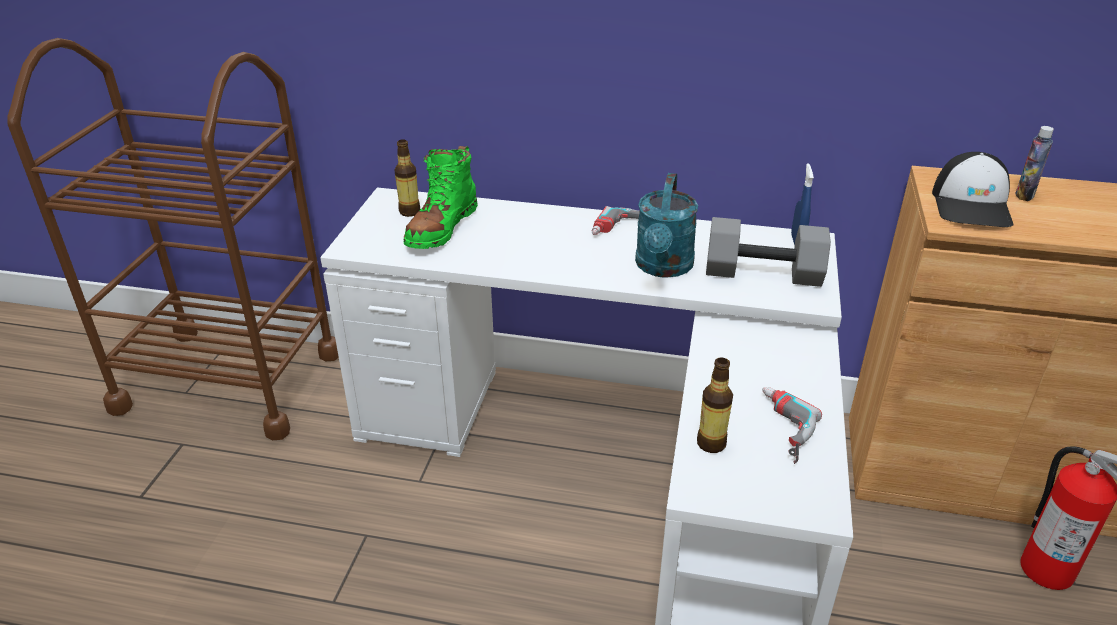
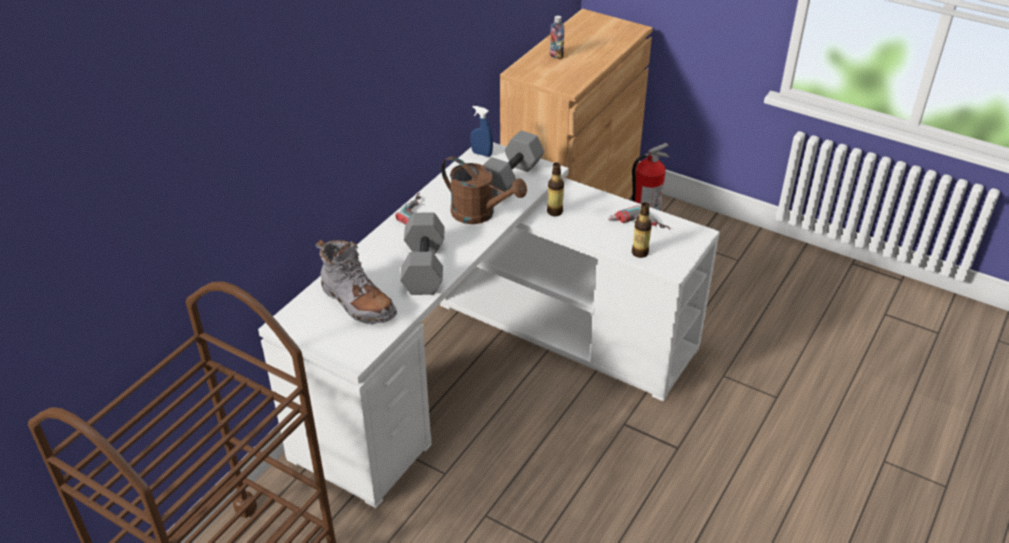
camera: 70 degrees left, 5 degrees up
(409, 212) = (318, 316): bottle -> bottle (554, 212)
(441, 228) = (357, 303): green boot -> grey boot
(528, 252) = (422, 267): none -> grey dumbbell
(663, 268) = (480, 214): turquoise watering can -> brown watering can
(972, 206) = (558, 74): cap -> none

